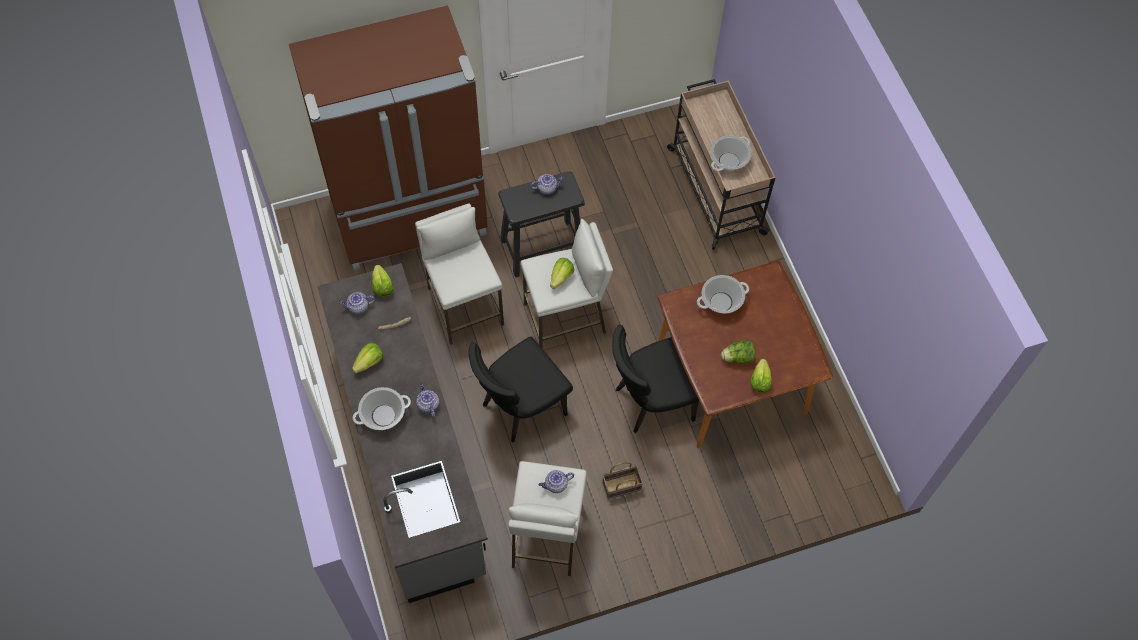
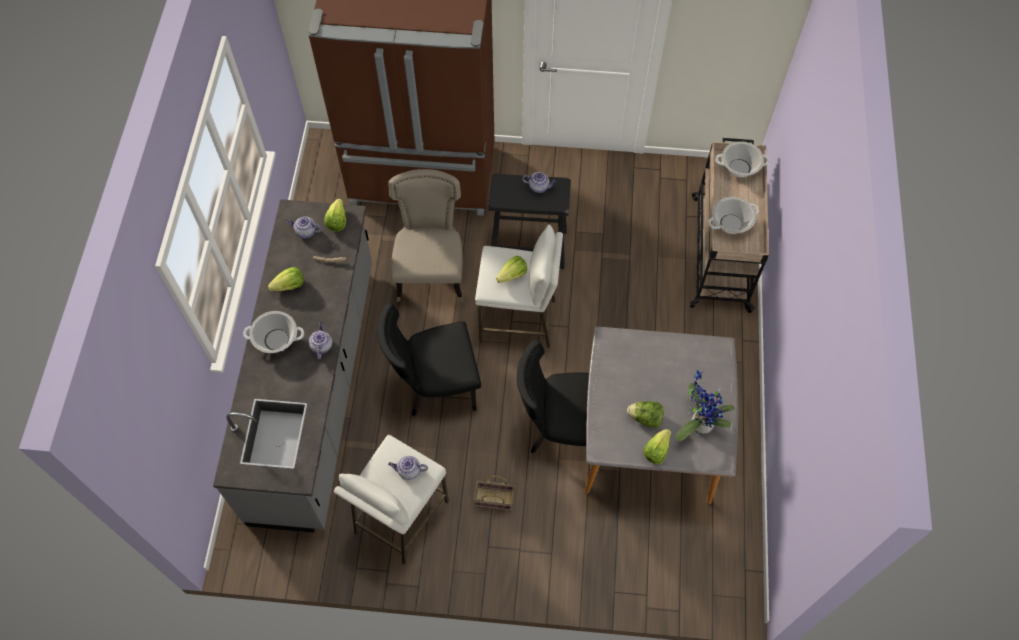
camera: 25 degrees right, 0 degrees up
(464, 306) = (431, 273): white stool -> beige chair
(721, 302) = (655, 356): cooking pot -> cooking pot (739, 167)
(731, 380) = (649, 440): brown dining table -> grey dining table
(783, 344) = (699, 422): none -> potted plant

